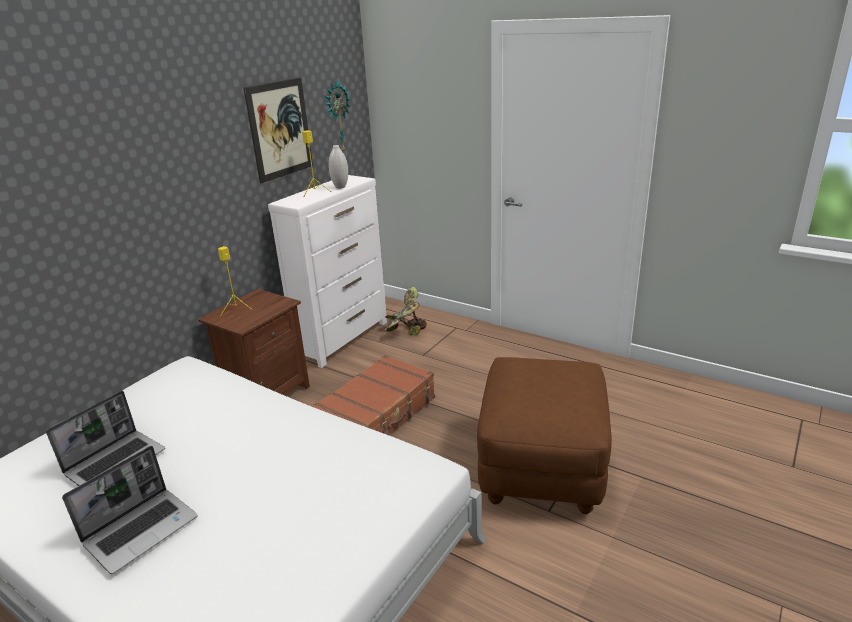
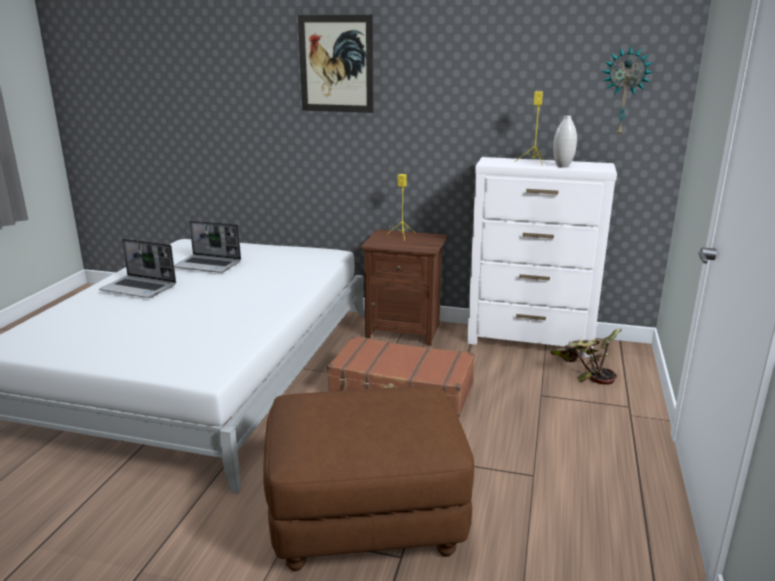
camera: 70 degrees right, 5 degrees down
(280, 129) = (525, 86): picture -> picture (336, 64)

